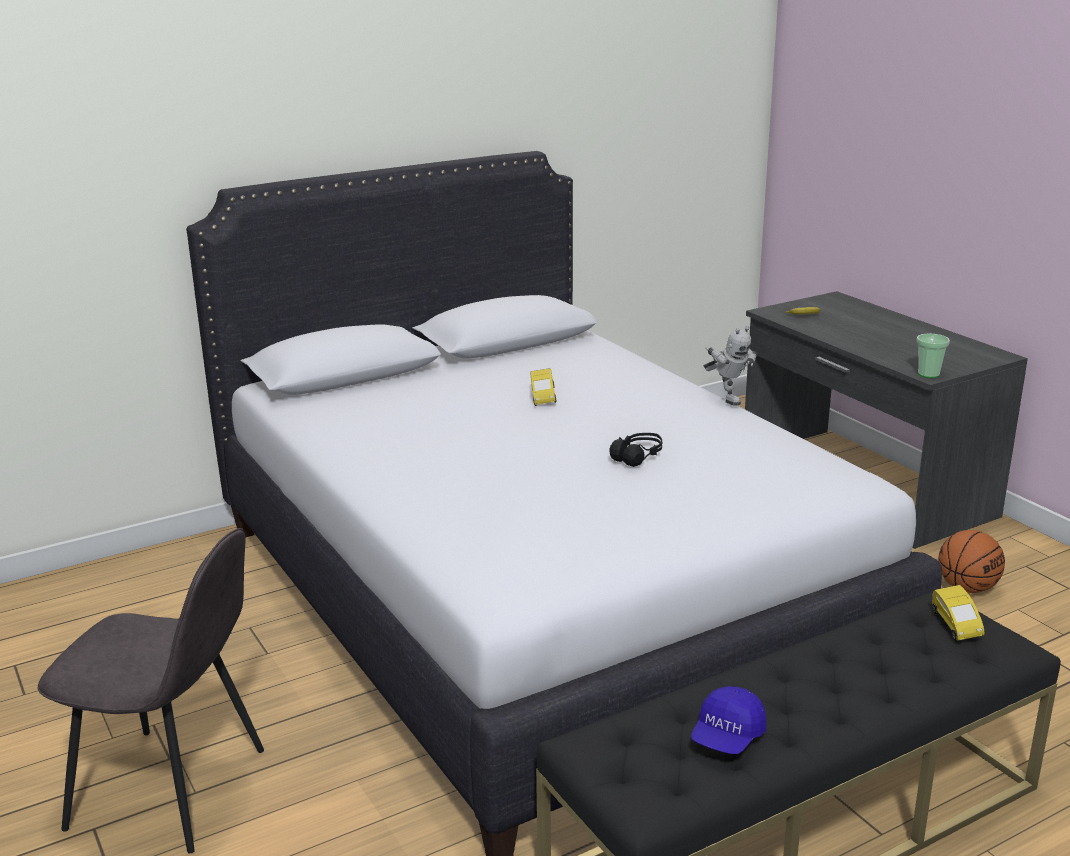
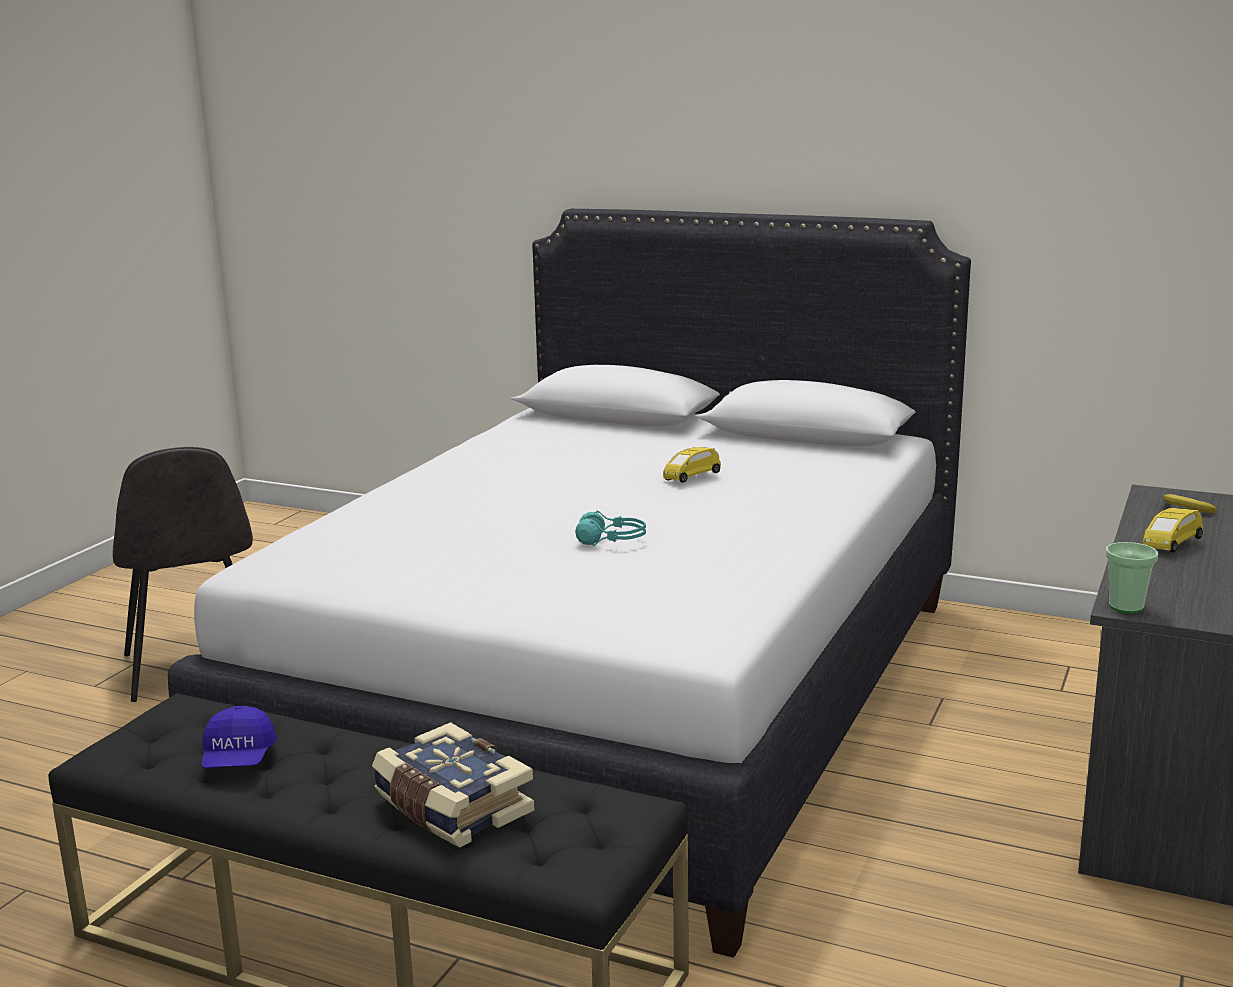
camera: 55 degrees right, 5 degrees down
(637, 457) = (611, 541): black headphones -> turquoise headphones
(727, 398) = (835, 538): toy robot -> none
(727, 737) = (238, 759): blue cap -> blue cap turned 90 degrees counterclockwise
(892, 667) = (451, 808): none -> book
(954, 625) = (586, 824): yellow toy car -> yellow toy car (1170, 545)
(967, 588) = (1035, 939): basketball -> none

